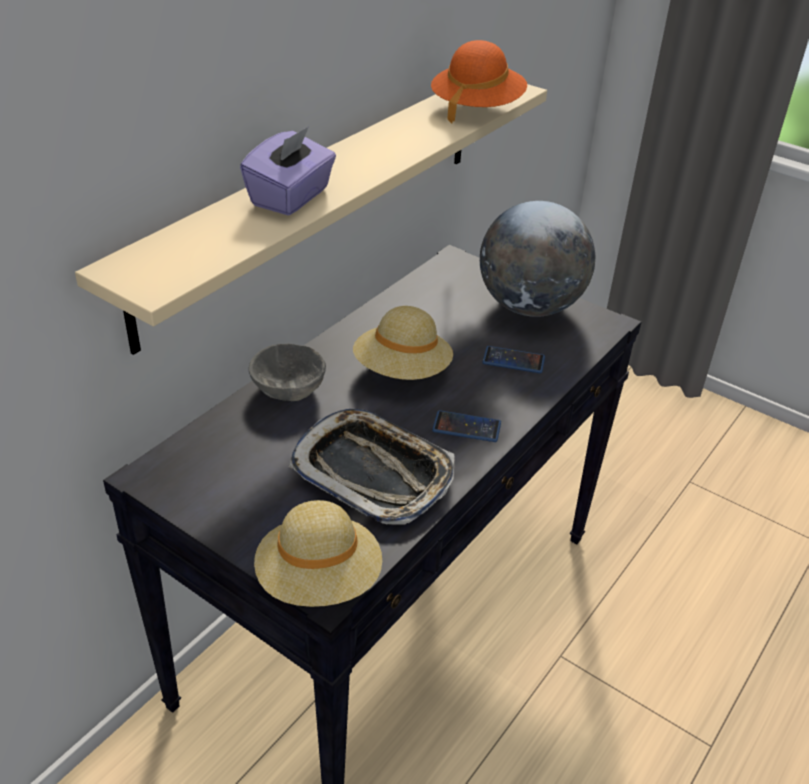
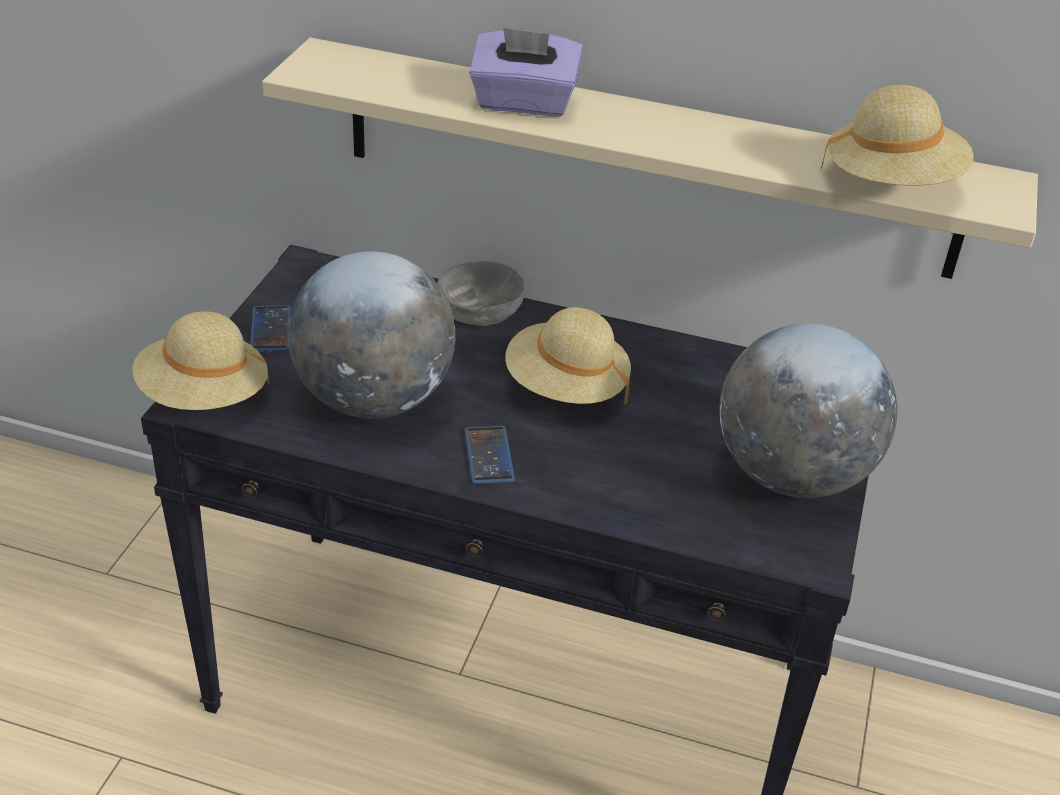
camera: 70 degrees right, 0 degrees up
(373, 472) = (374, 400): tray -> globe
(476, 108) = (891, 182): orange hat -> beige hat
(513, 360) = (651, 476): phone -> phone (271, 330)

